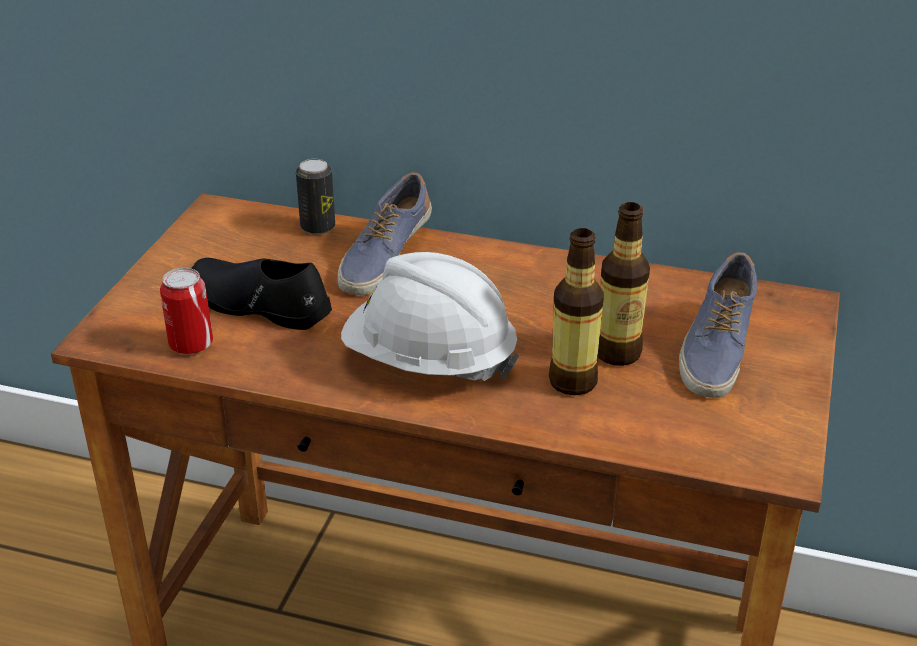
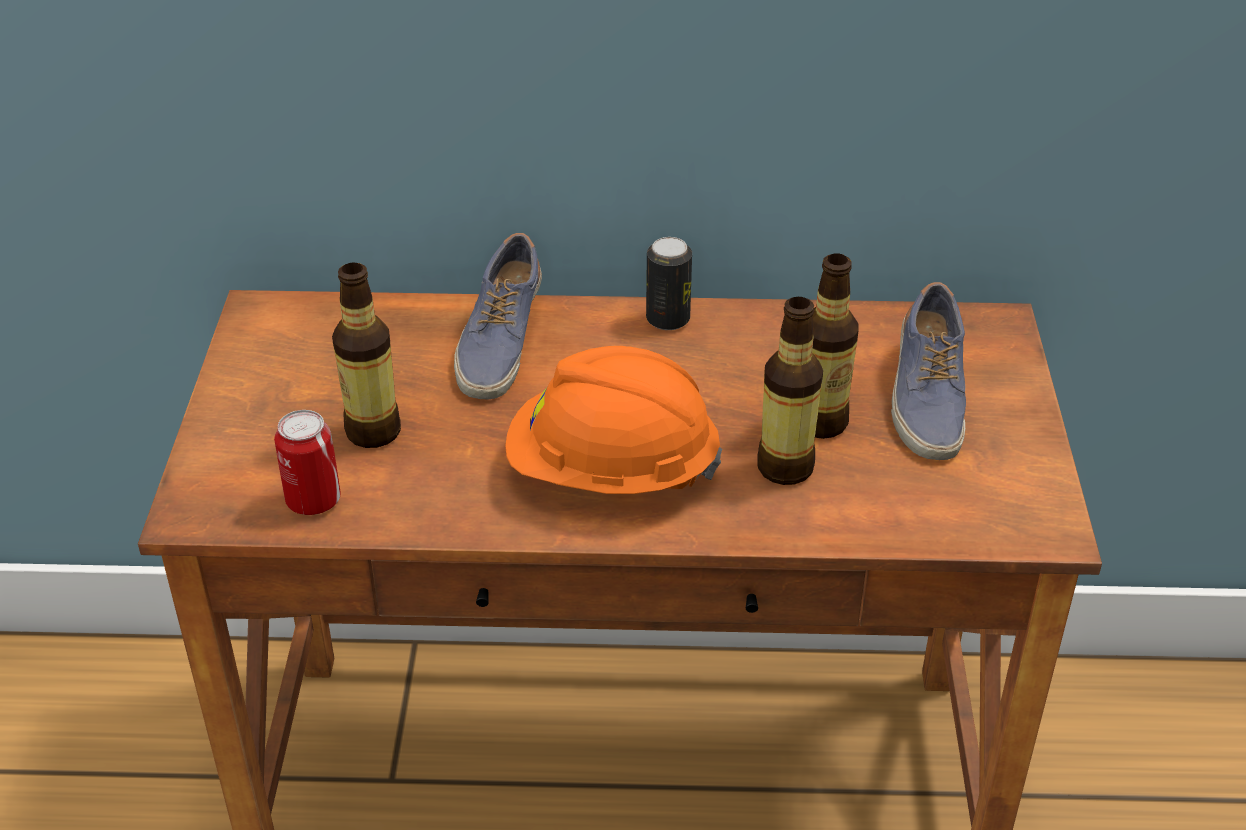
camera: 15 degrees left, 5 degrees up
(259, 304) = (373, 432): black shoe -> bottle
(318, 227) = (399, 314): can -> can (668, 319)
(429, 362) = (611, 472): white hard hat -> orange hard hat

